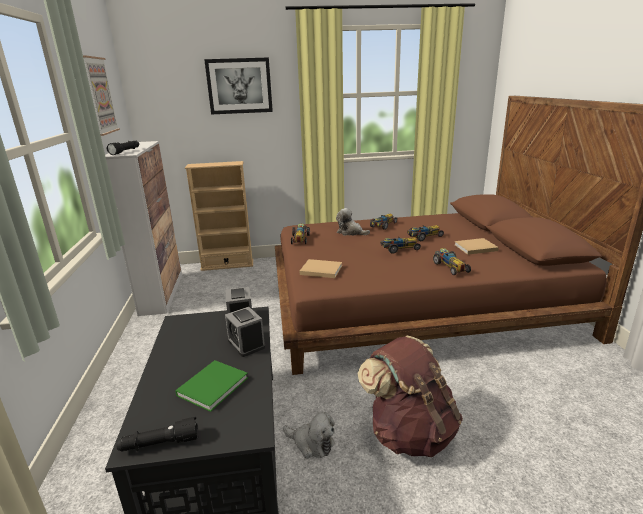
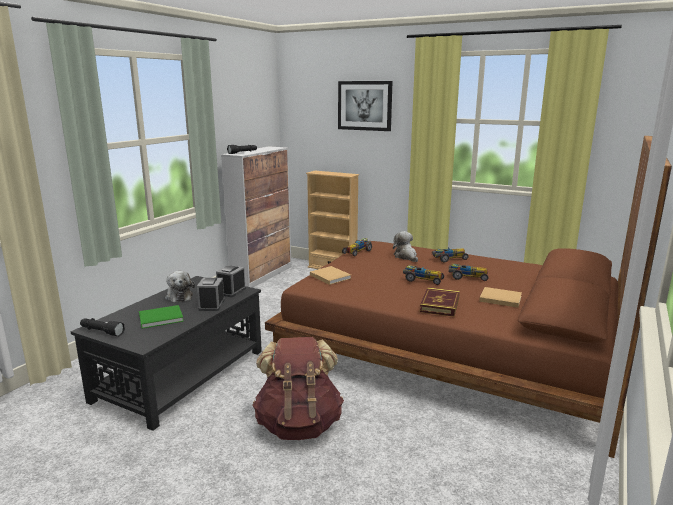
camera: 35 degrees right, 5 degrees down
(100, 96) = (241, 108): picture -> none
(311, 443) = (229, 399): plush toy -> plush toy (179, 296)
(450, 266) = (440, 305): toy car -> book

